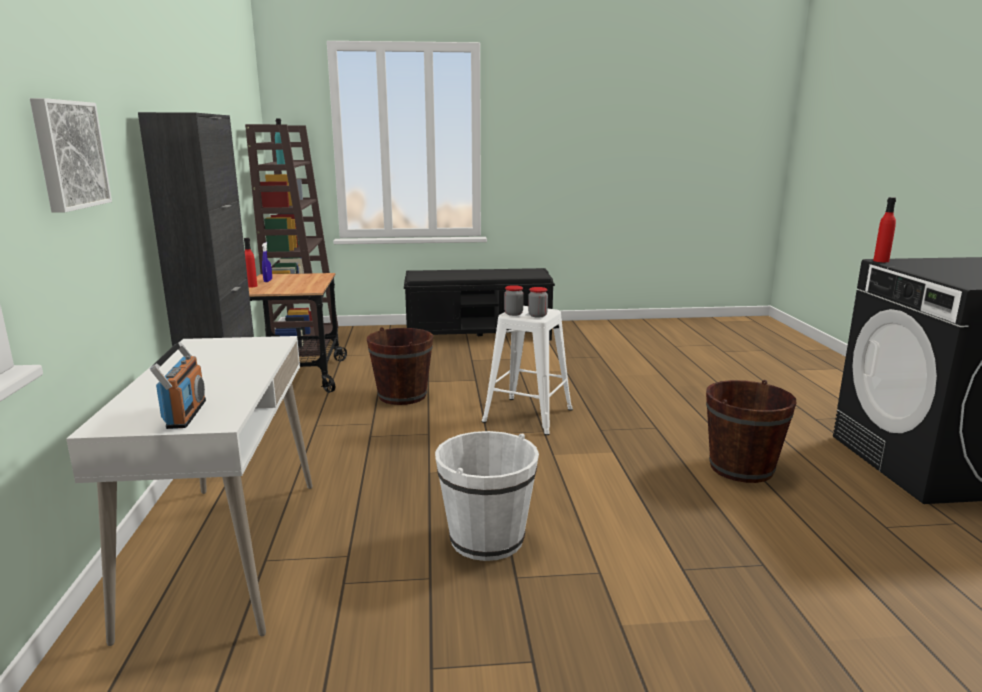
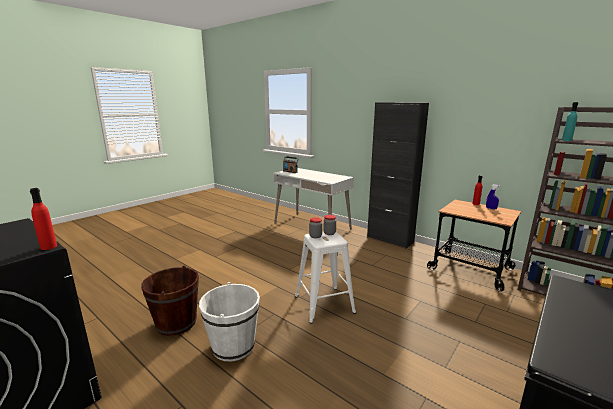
camera: 135 degrees right, 0 degrees up
(68, 155) = (343, 114): picture -> none
(402, 396) = (402, 284): brown bucket -> none
(486, 539) = (257, 251): white bucket -> white bucket (233, 346)

